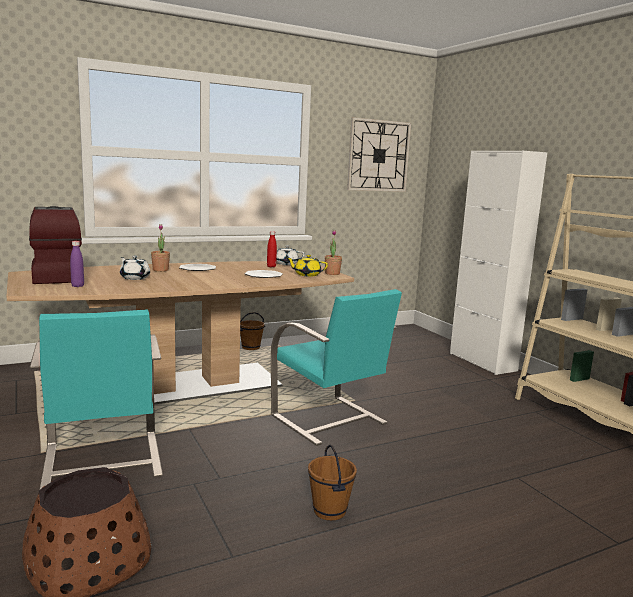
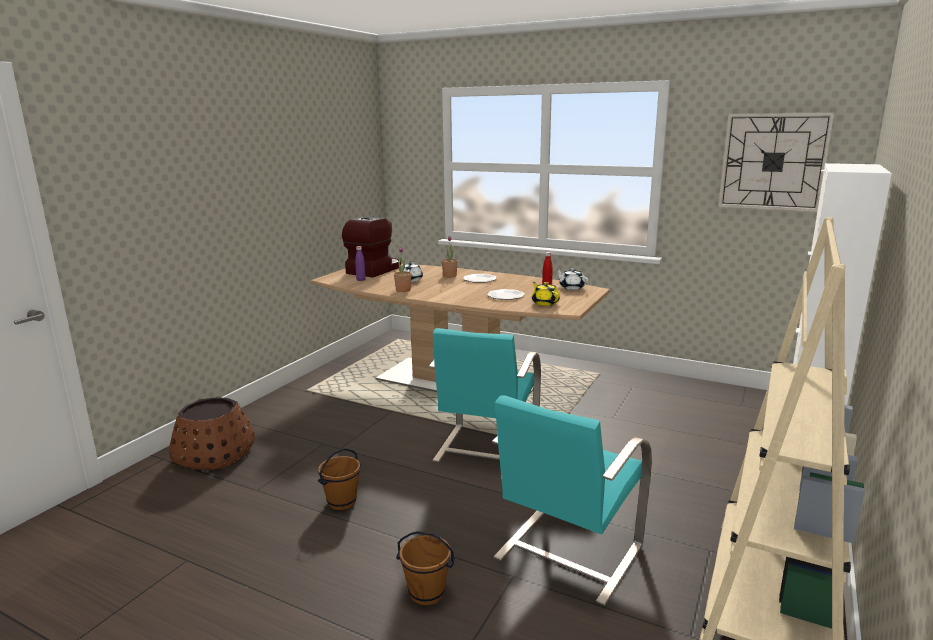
camera: 55 degrees right, 5 degrees up
(102, 462) = (316, 408): turquoise chair -> turquoise chair (566, 553)
(251, 348) = (569, 368): brown bucket -> brown bucket (426, 594)
(332, 273) = (574, 307): potted plant -> potted plant (403, 290)

